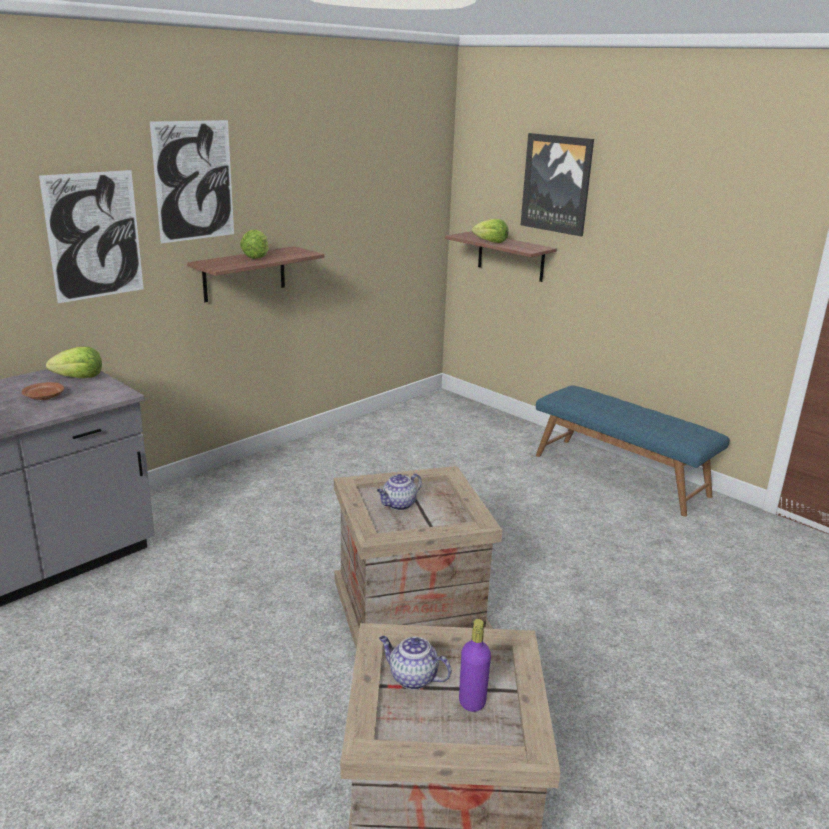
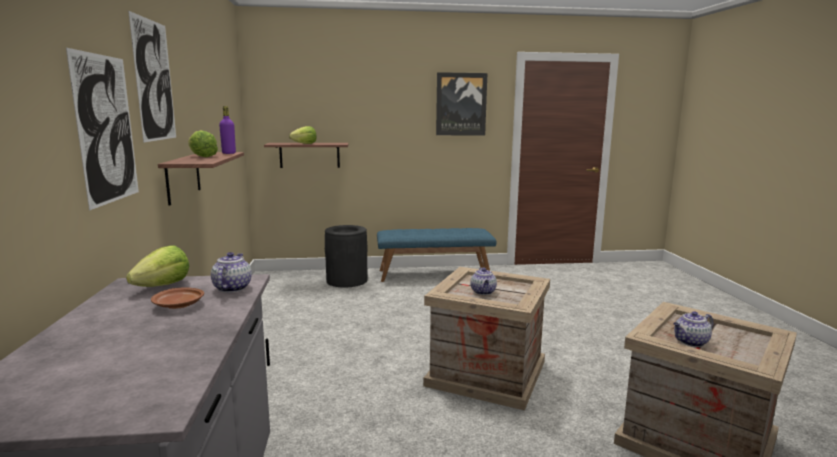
camera: 50 degrees left, 10 degrees down
(96, 397) = (232, 288): none -> teapot
(472, 702) = (722, 335): purple bottle -> purple bottle (229, 153)
(503, 437) = (347, 280): none -> black trash can
(557, 184) = (342, 99): picture -> picture (461, 104)

